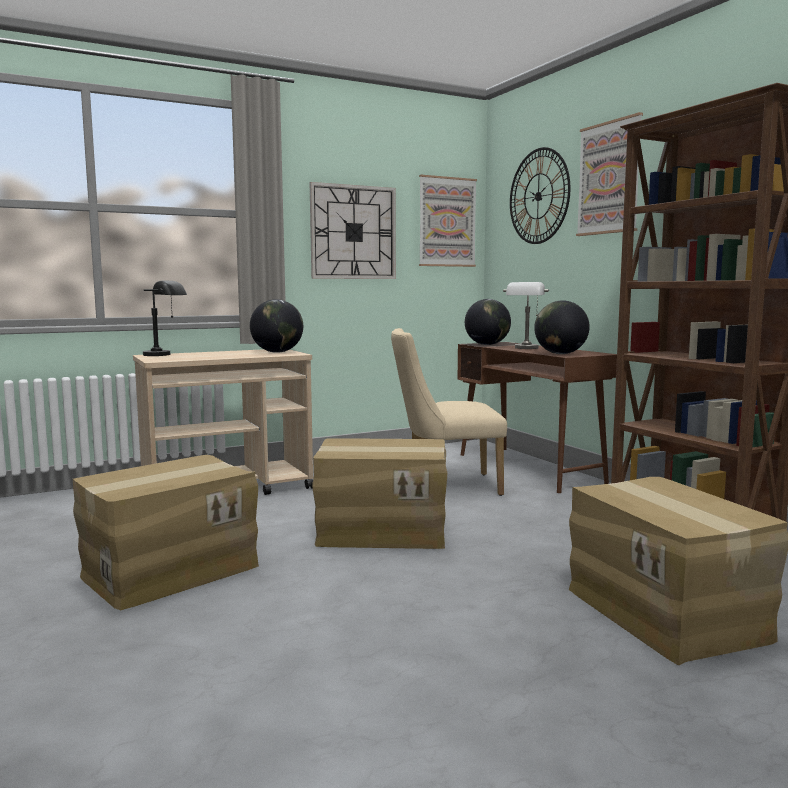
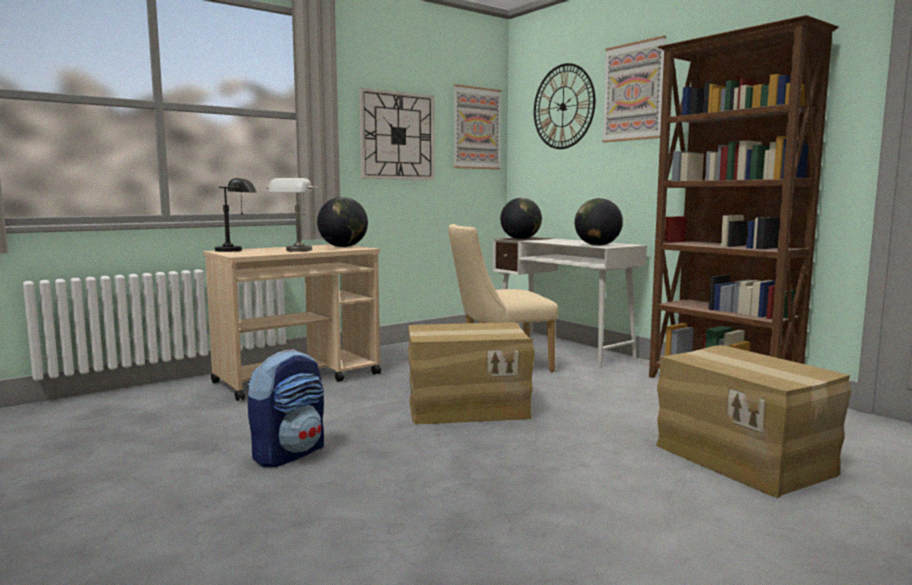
camera: 10 degrees left, 0 degrees up
(170, 570) = (289, 453): cardboard box -> backpack
(526, 348) = (560, 242): grey table lamp -> grey table lamp (296, 251)
(529, 468) = (562, 348): brown desk -> white desk

